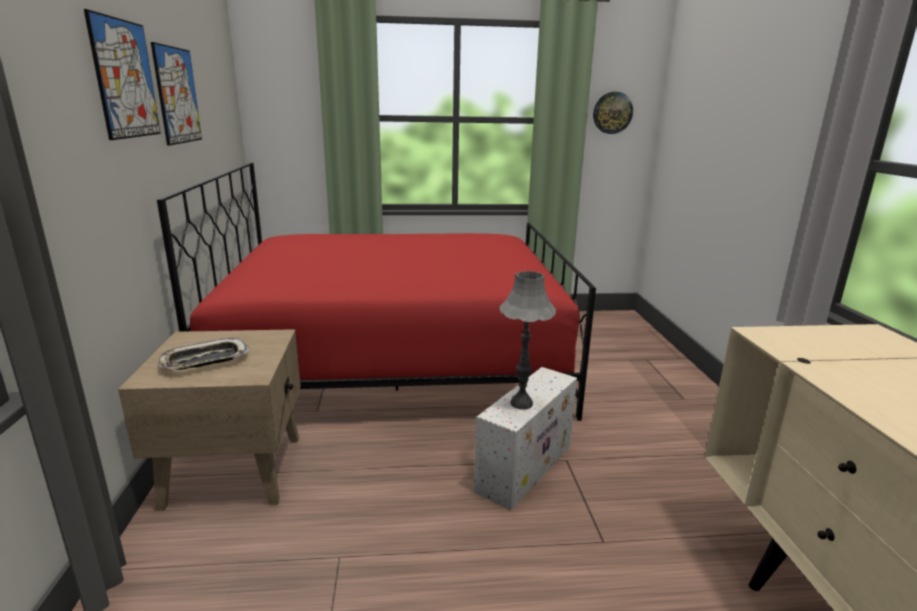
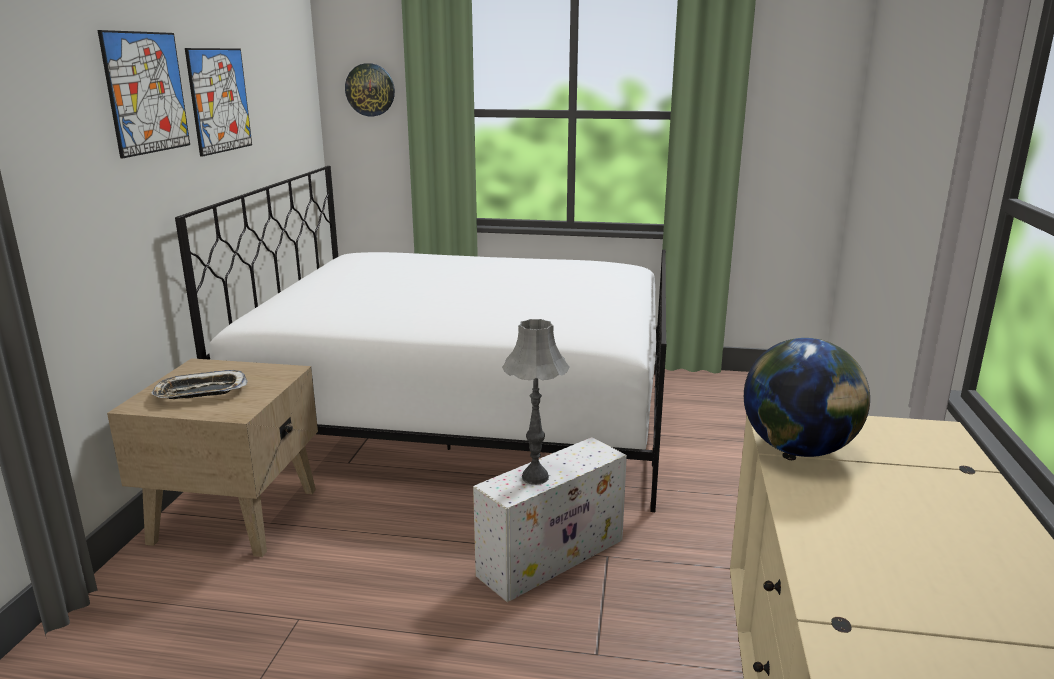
camera: 15 degrees right, 0 degrees up
(395, 361) = (465, 415): red bed -> white bed
(612, 113) = (786, 105): wall clock -> wall clock (370, 90)
(805, 354) = (799, 449): none -> globe

